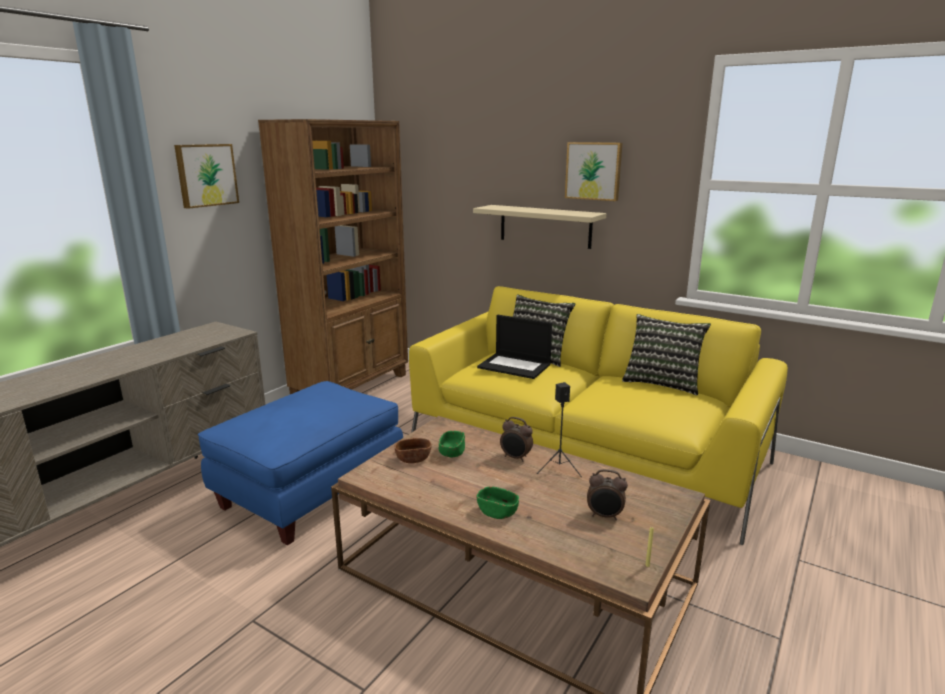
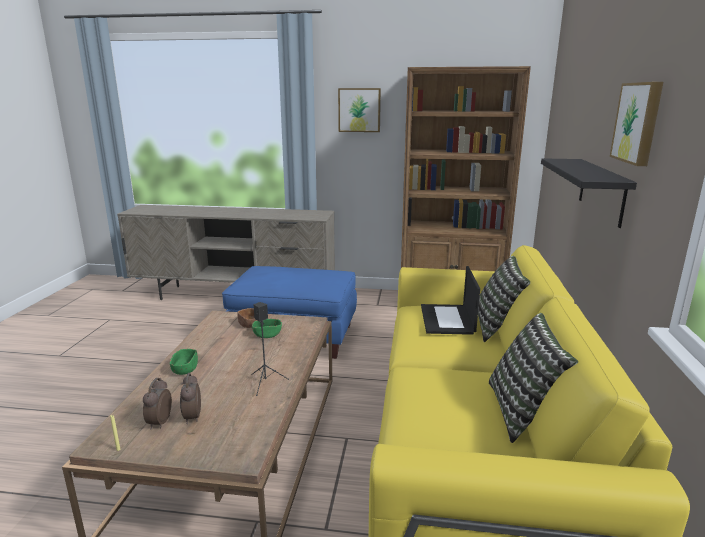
camera: 65 degrees right, 0 degrees up
(515, 458) = (273, 360): alarm clock -> alarm clock (159, 423)
(545, 226) = (601, 191): beige shelf -> black shelf

